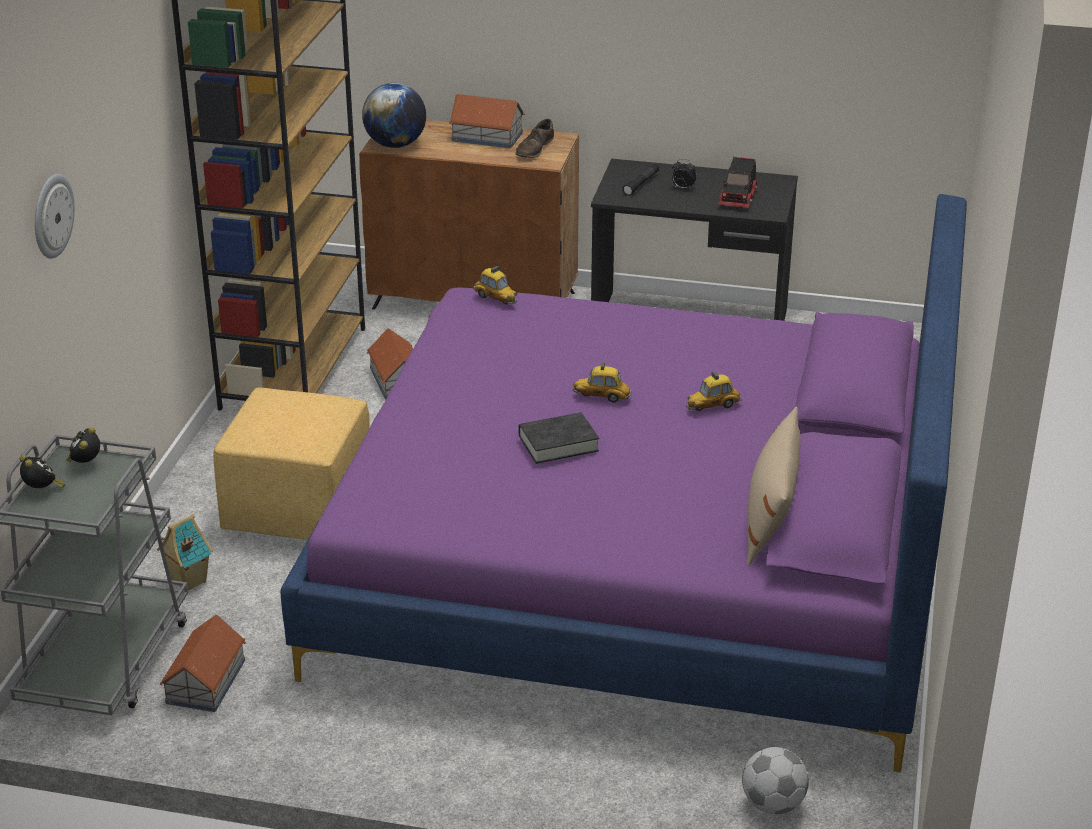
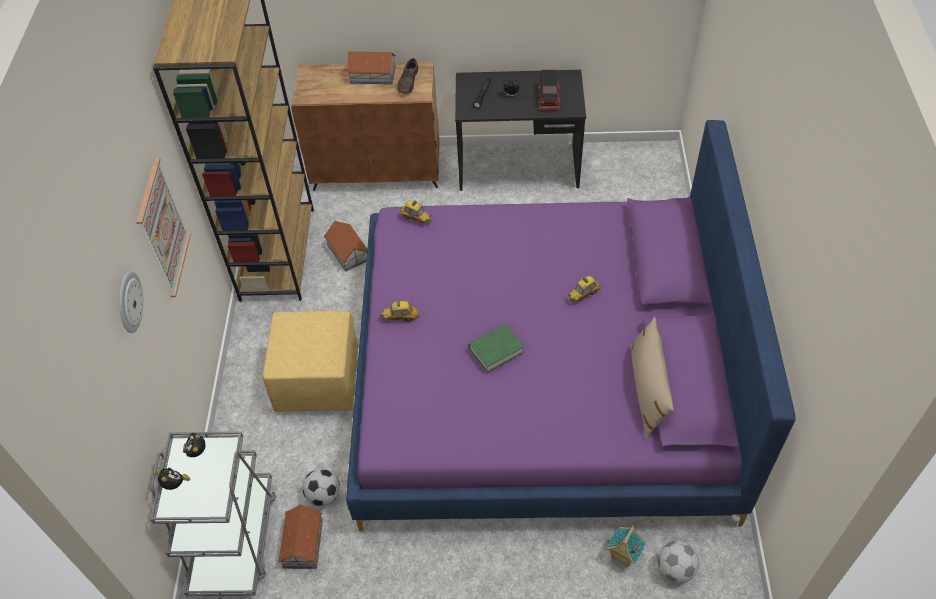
camera: 10 degrees left, 20 degrees up
(126, 182) = (162, 228): none -> picture
(187, 582) = (265, 459): toy house -> toy house (622, 556)
(258, 634) = (324, 495): none -> football
(395, 145) = (313, 94): globe -> none
(558, 443) = (496, 350): black book -> green book
(601, 397) = (511, 300): toy car -> toy car (400, 317)

